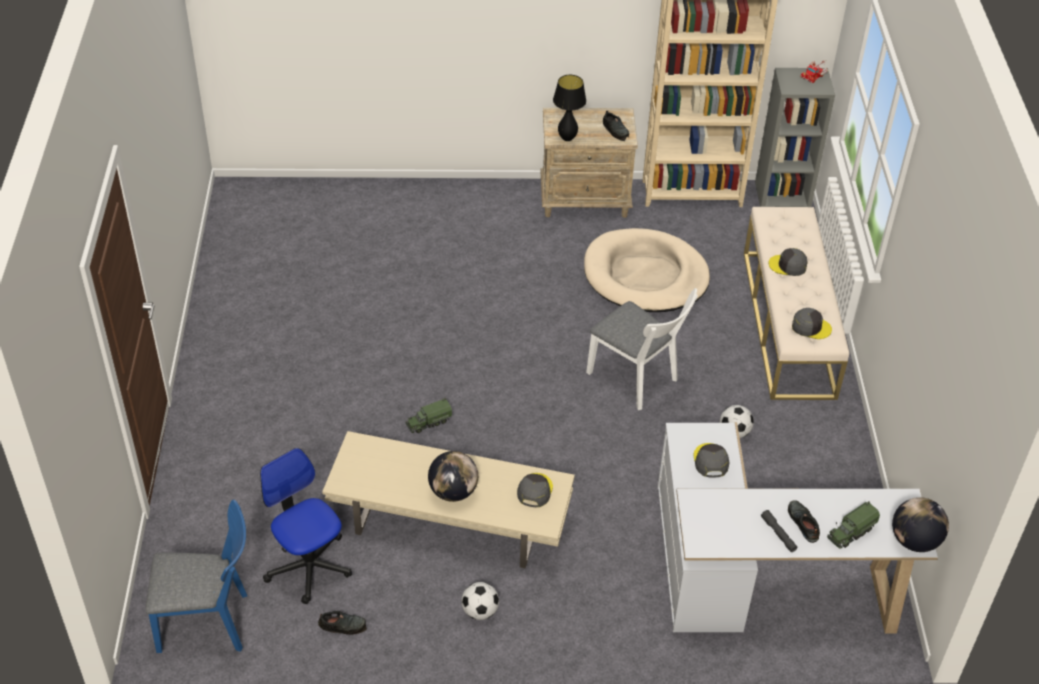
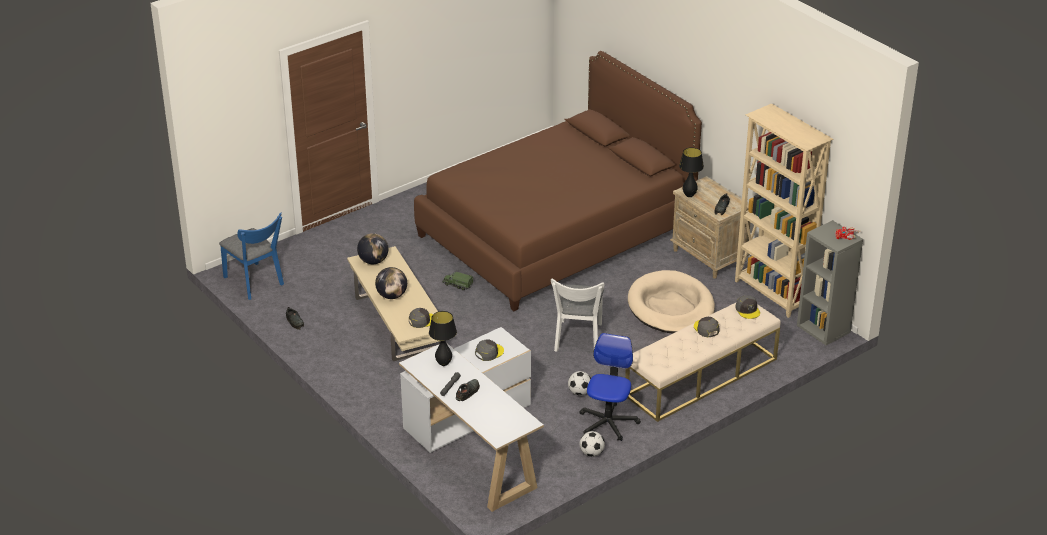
camera: 55 degrees right, 10 degrees down
(309, 566) = (319, 294): office chair -> office chair (608, 423)
(416, 284) = (556, 233): none -> brown bed
(480, 611) = (349, 359): football -> football (591, 453)
(724, 514) = (444, 363): none -> black table lamp
(811, 327) = (660, 357): grey cap -> grey cap (747, 310)
(851, 532) = (480, 411): toy truck -> none
(914, 541) = (499, 435): globe -> globe (373, 261)

